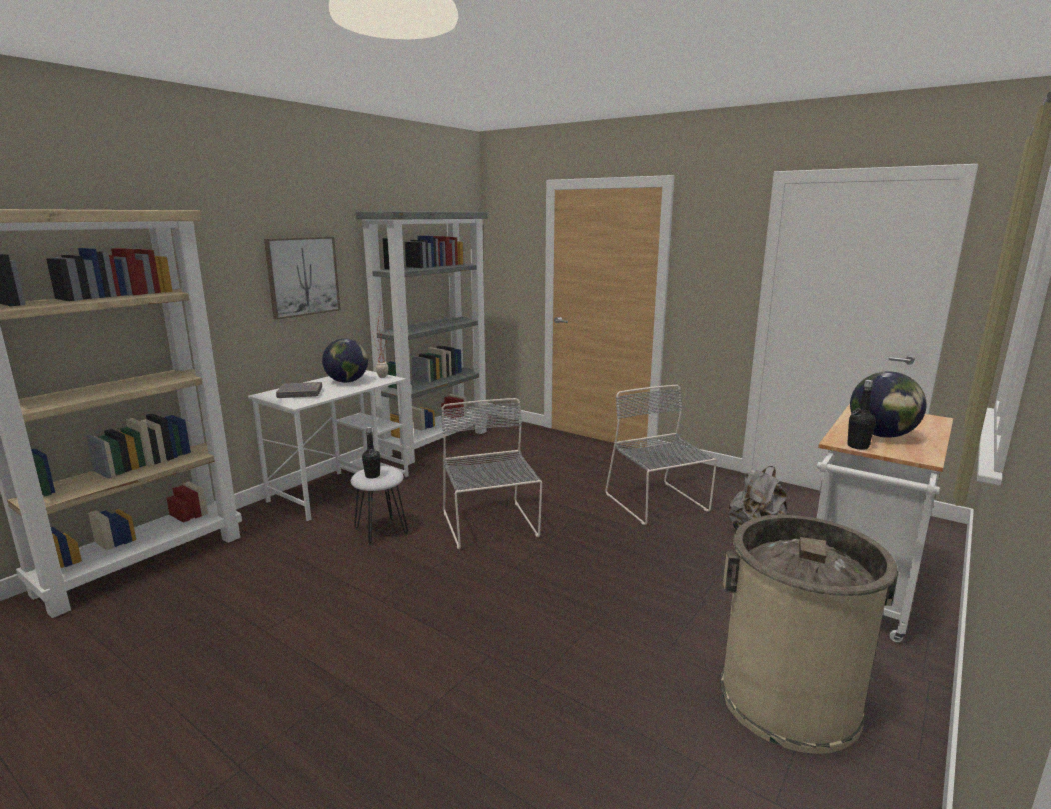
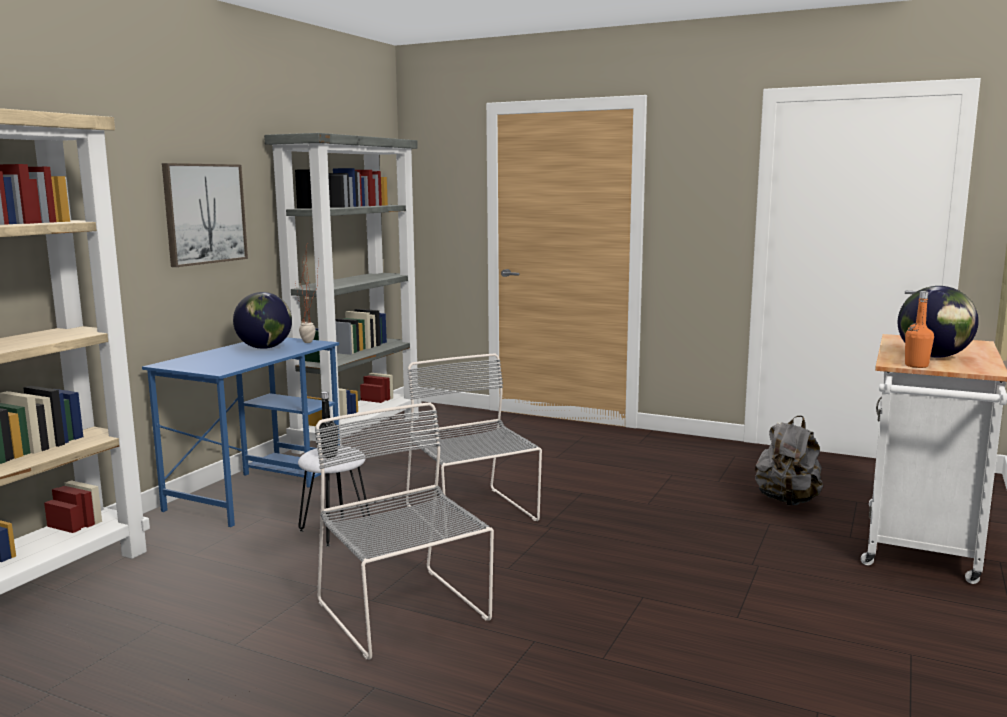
camera: 10 degrees left, 5 degrees down
(300, 393) = (212, 361): grey book -> none
(341, 488) = (257, 489): white desk -> blue desk
(658, 504) = (663, 478): grey chair -> grey chair (405, 613)
(789, 699) = (885, 644): beige trash can -> none
(857, 446) = (916, 365): black bottle -> orange bottle

